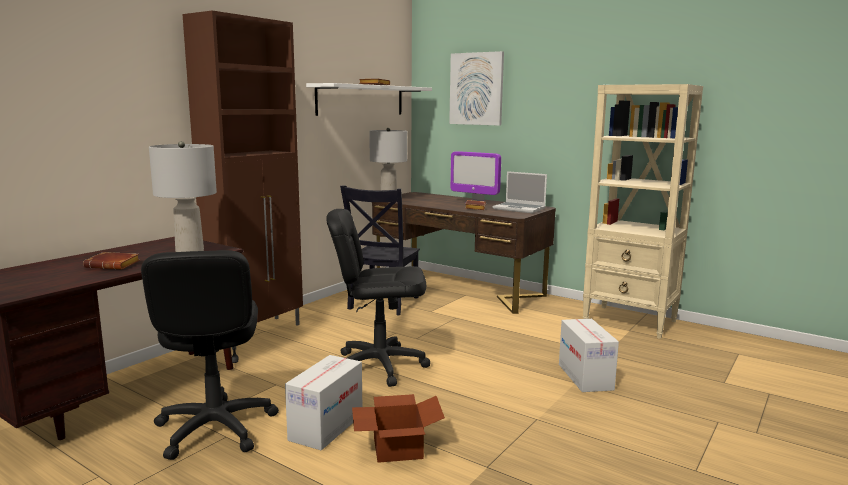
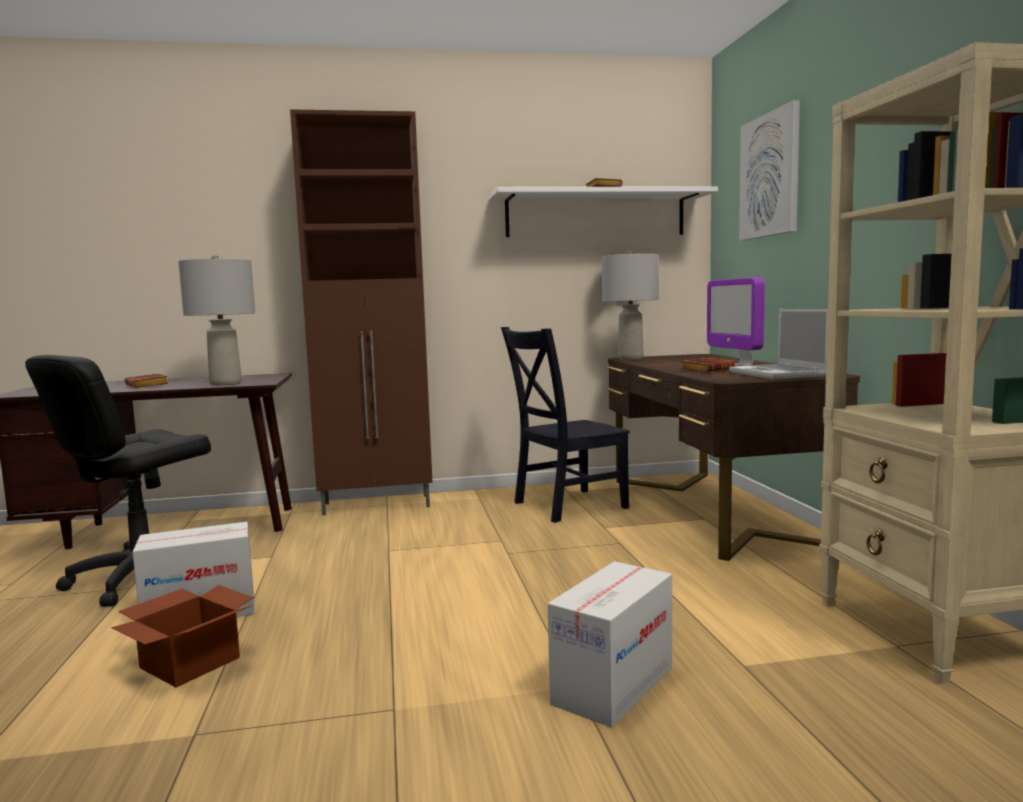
camera: 45 degrees right, 5 degrees down
(379, 365) = (396, 570): black office chair -> none

